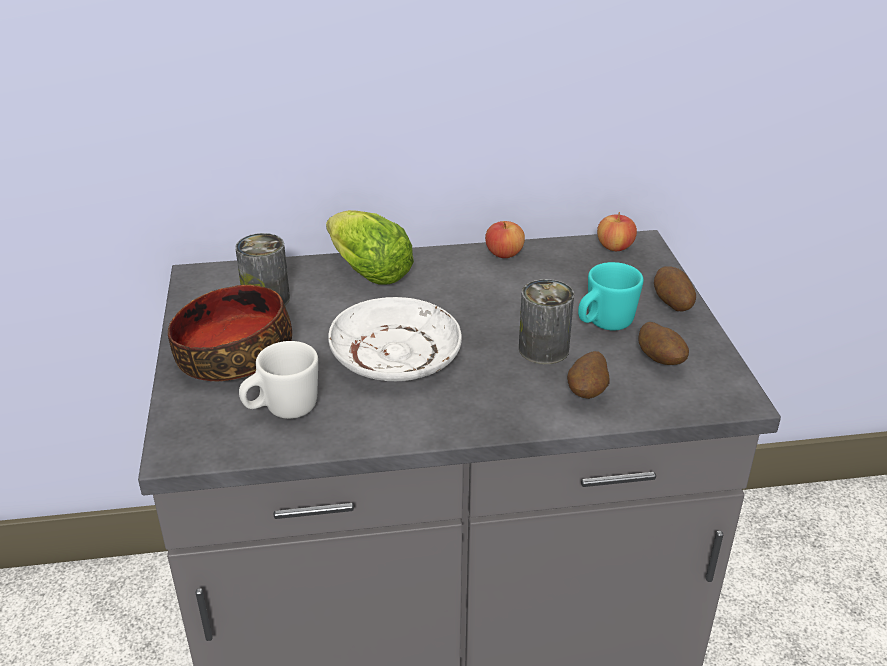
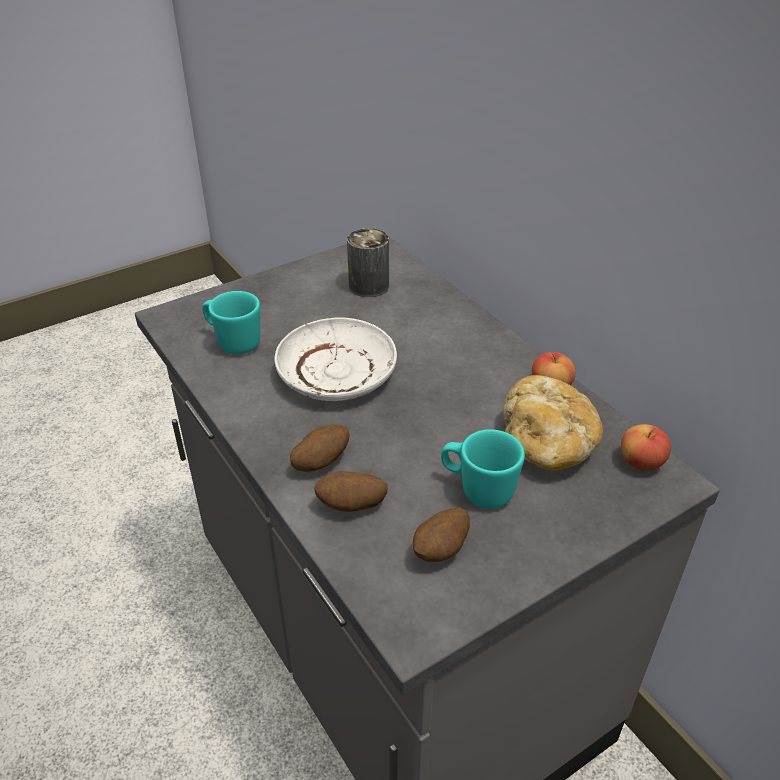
camera: 65 degrees right, 5 degrees up
(234, 354) = (288, 298): bowl -> none
(282, 410) = (233, 342): white mug -> turquoise mug
(365, 271) = (448, 318): lettuce -> none
(543, 349) = (404, 458): can -> none
(571, 278) = (547, 444): none -> bread
(672, 304) = (561, 536): potato -> potato (320, 462)

